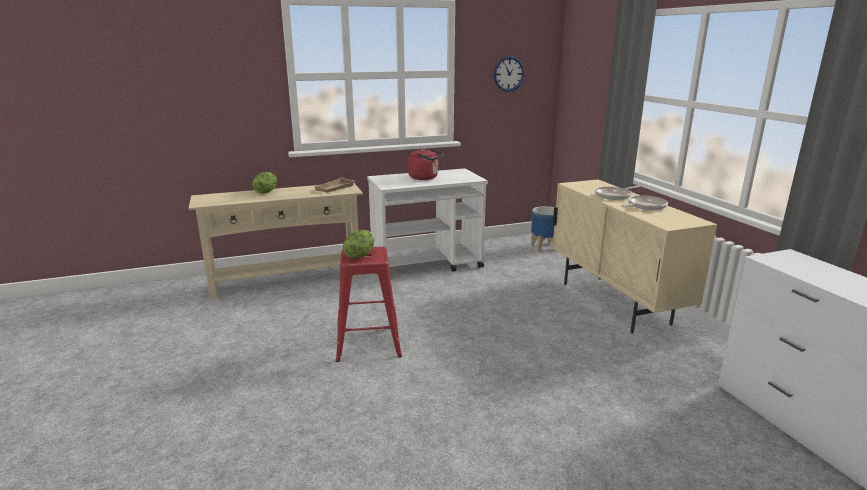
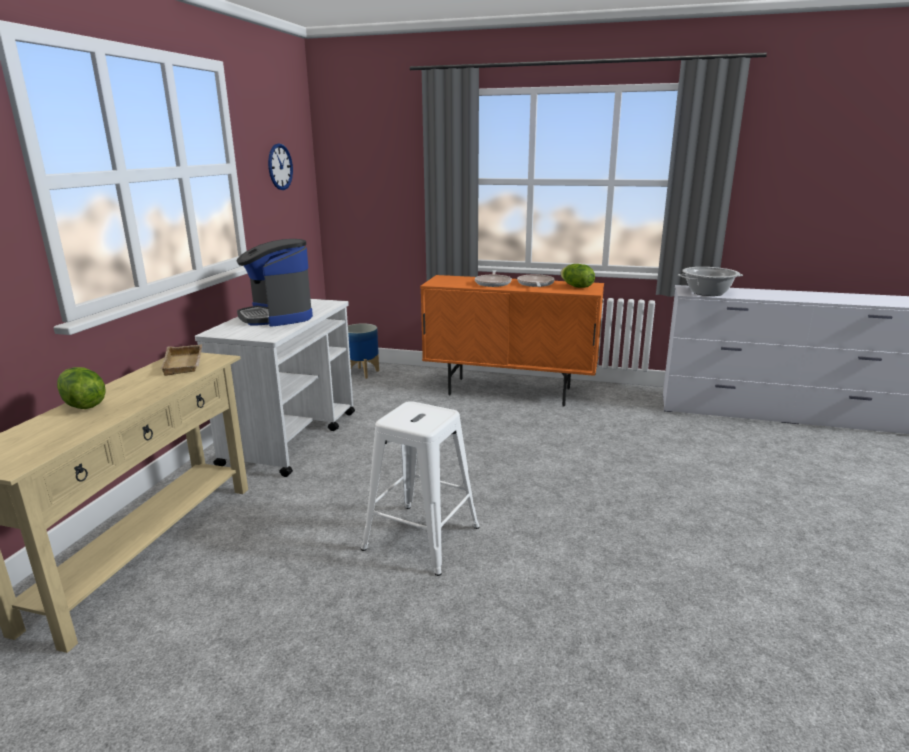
camera: 55 degrees left, 0 degrees up
(360, 255) = (416, 418): lettuce -> lettuce (576, 287)
(367, 343) = (422, 538): red stool -> white stool
(425, 178) = (277, 316): red kettle -> coffee machine
(614, 303) = (510, 392): beige cabinet -> orange cabinet
(794, 266) = (707, 293): none -> cooking pot

